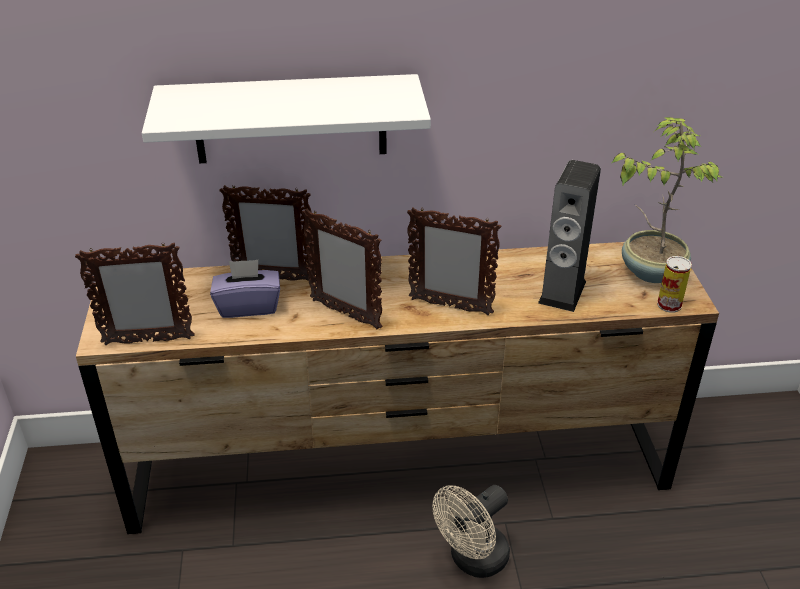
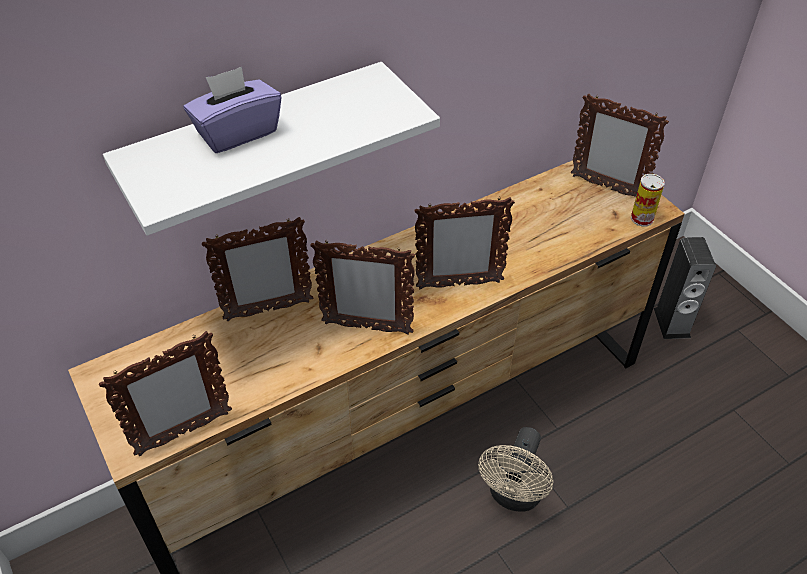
camera: 25 degrees left, 10 degrees up
(248, 306) = (263, 353): purple tissue box -> purple tissue box (237, 132)
(562, 292) = (547, 235): speaker -> speaker (672, 322)
(651, 271) = (606, 187): potted plant -> picture frame

